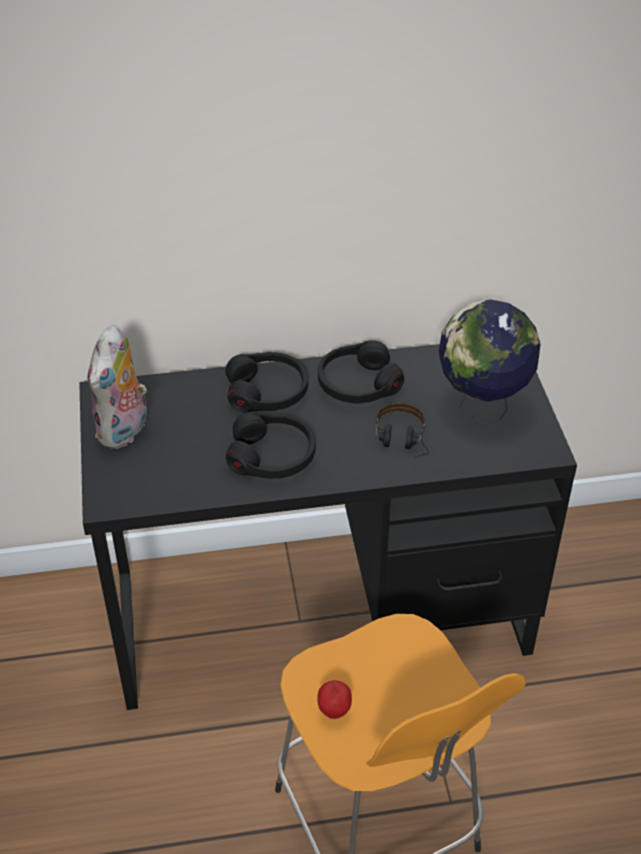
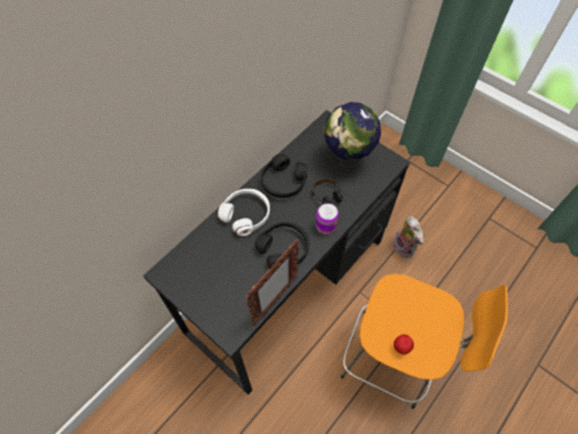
camera: 40 degrees left, 15 degrees up
(125, 431) = (198, 287): plush toy -> plush toy (405, 248)
(196, 503) = (274, 301): none -> picture frame
(267, 392) = (246, 214): black headphones -> white headphones
(356, 466) = (325, 226): none -> can

